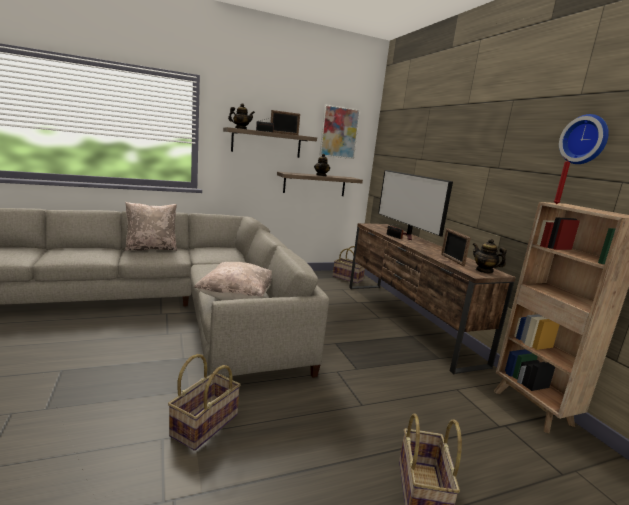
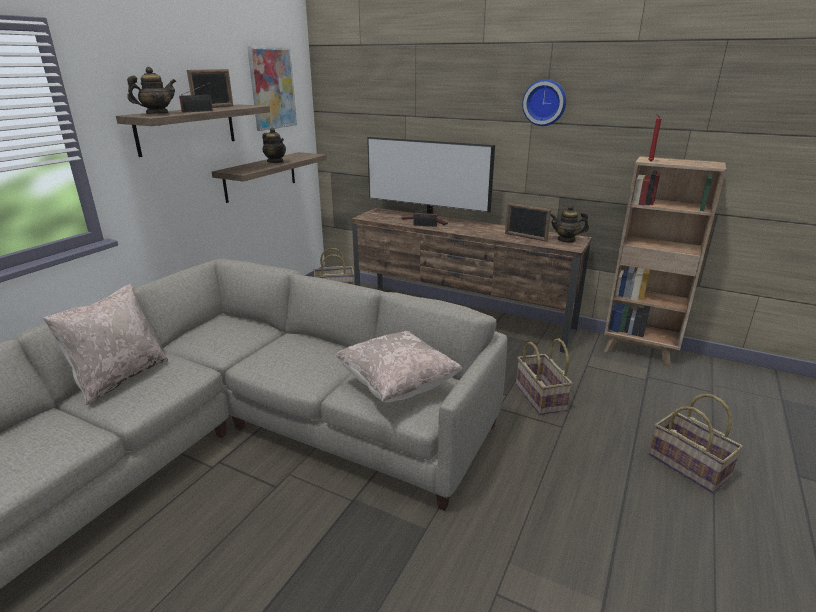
camera: 40 degrees left, 10 degrees up
(204, 424) = (500, 547): basket -> basket (539, 397)
(585, 140) = (650, 90): wall clock -> wall clock (544, 102)

